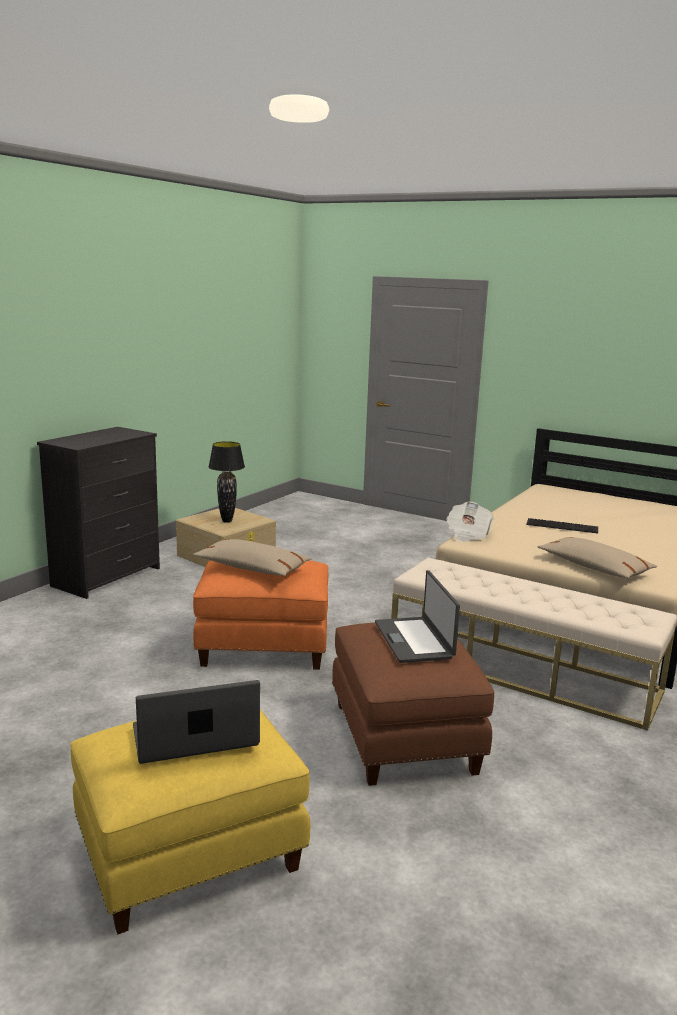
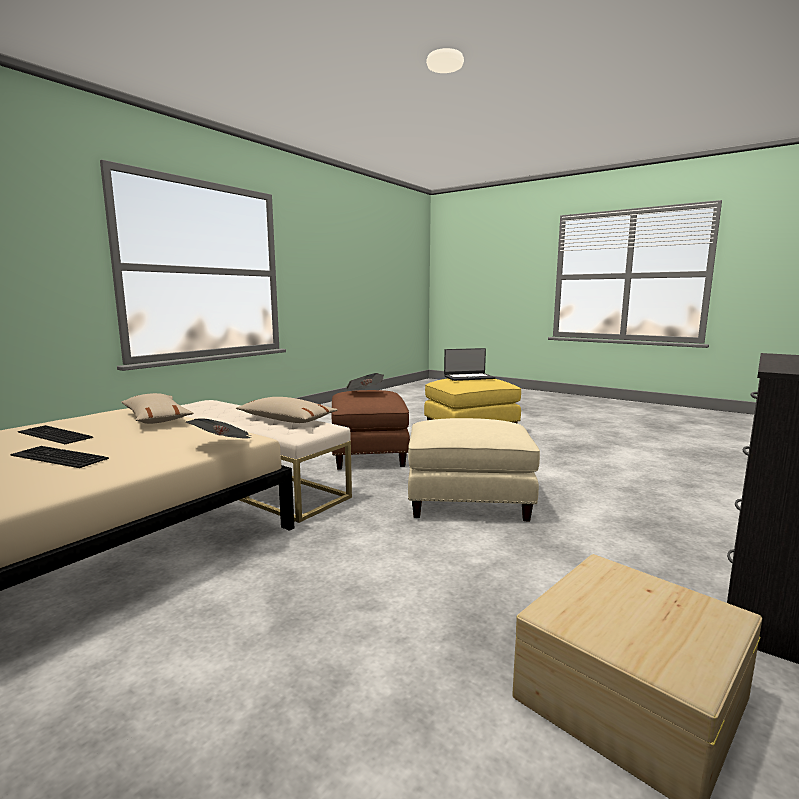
camera: 175 degrees left, 5 degrees down
(226, 521) = (628, 602): black table lamp -> none
(252, 568) = (481, 422): beige pillow -> beige pillow (286, 419)
(264, 646) = (468, 502): orange ottoman -> beige ottoman
(414, 640) = (364, 393): laptop -> newspaper
(628, 545) = (52, 435): none -> keyboard

